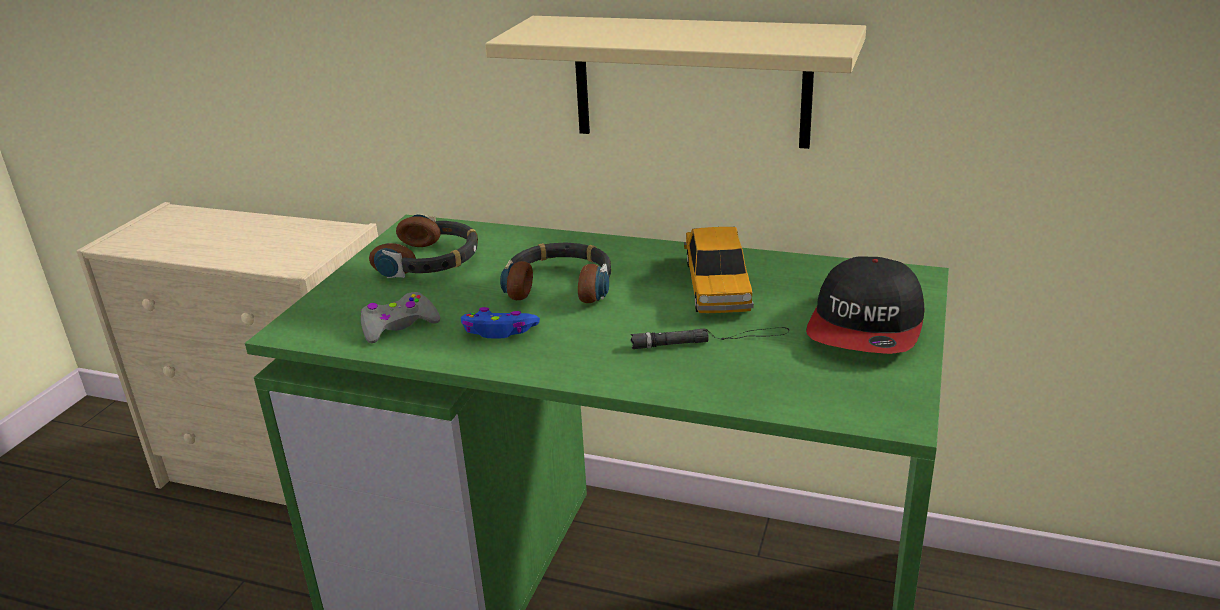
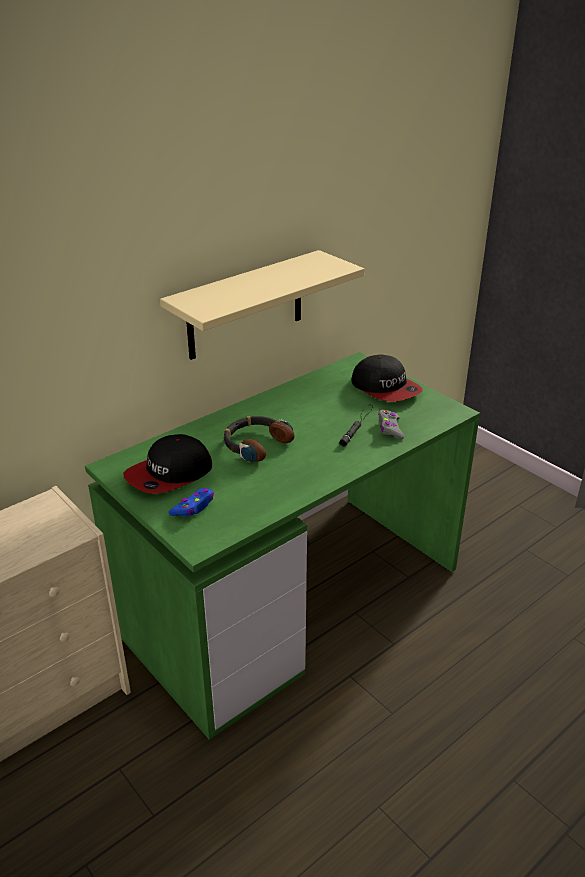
camera: 60 degrees left, 5 degrees up
(398, 326) = (240, 505): grey game controller -> grey game controller (390, 428)
(431, 260) = (169, 474): headphones -> cap
(499, 331) = (284, 476): blue game controller -> blue game controller (193, 507)
(717, 285) = (309, 405): toy car -> none

